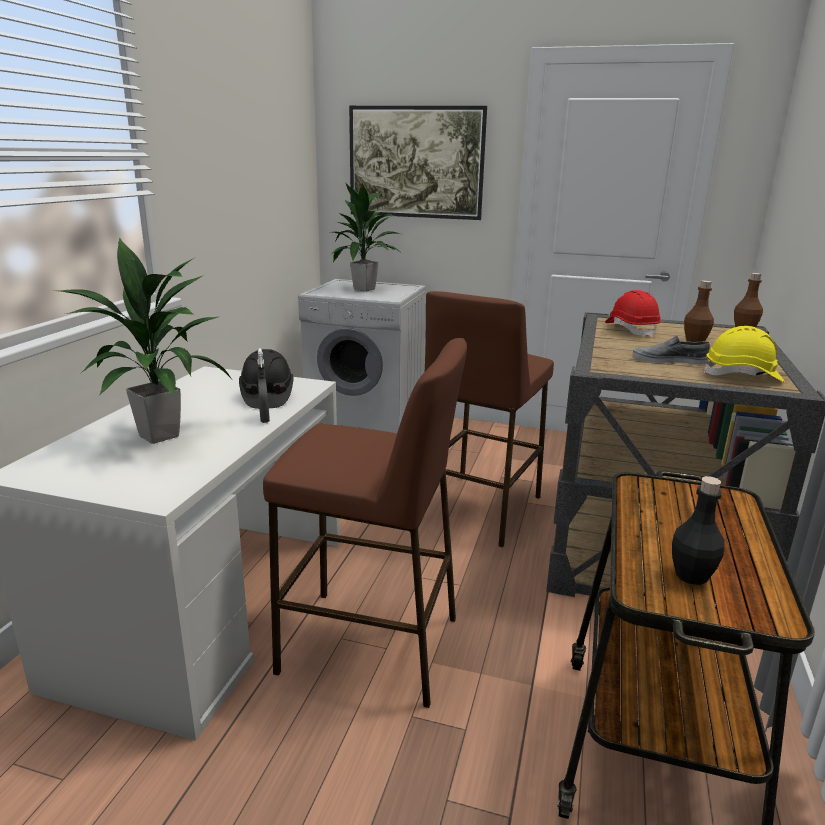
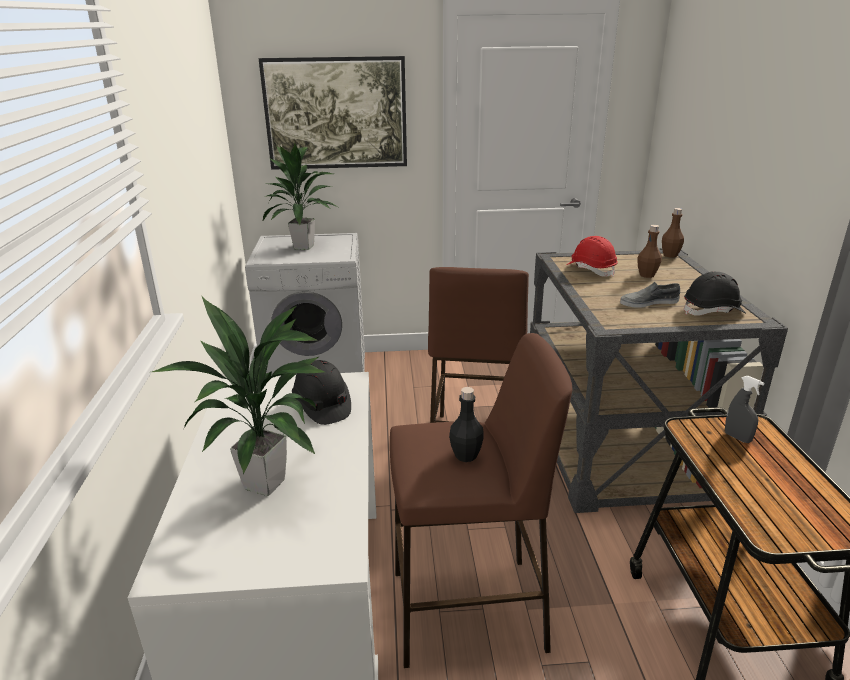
camera: 20 degrees left, 5 degrees up
(264, 419) = (346, 436): grey spray bottle -> grey spray bottle (737, 437)
(691, 575) = (785, 509): black bottle -> black bottle (466, 455)
(742, 376) = (713, 311): yellow hard hat -> black hard hat

